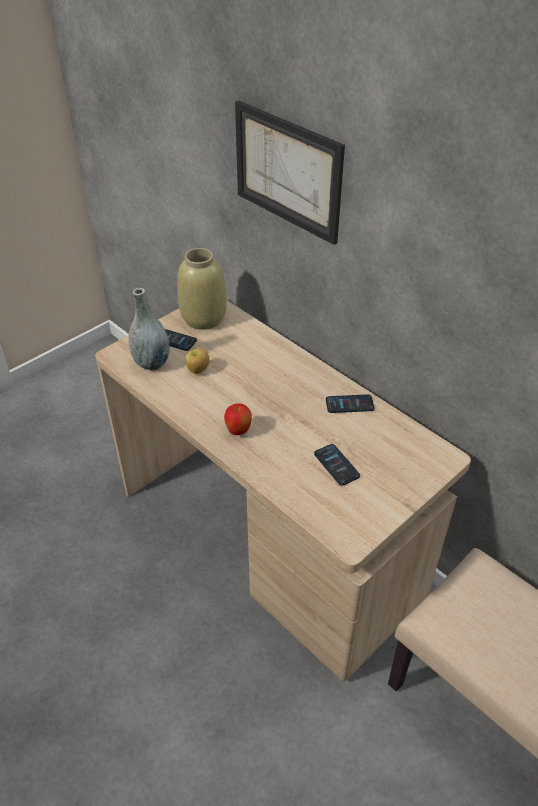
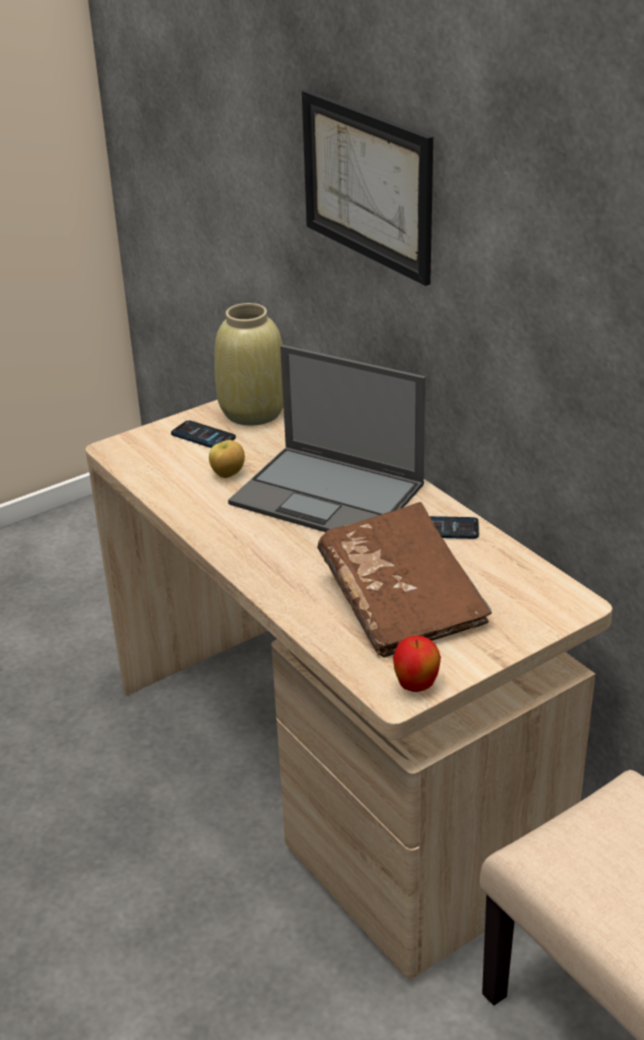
camera: 10 degrees right, 10 degrees down
(152, 363) = (163, 462): grey vase -> none
(238, 431) = (267, 551): apple -> apple (416, 687)
(269, 382) = (329, 495): none -> laptop
(336, 465) = (402, 601): phone -> brown book

